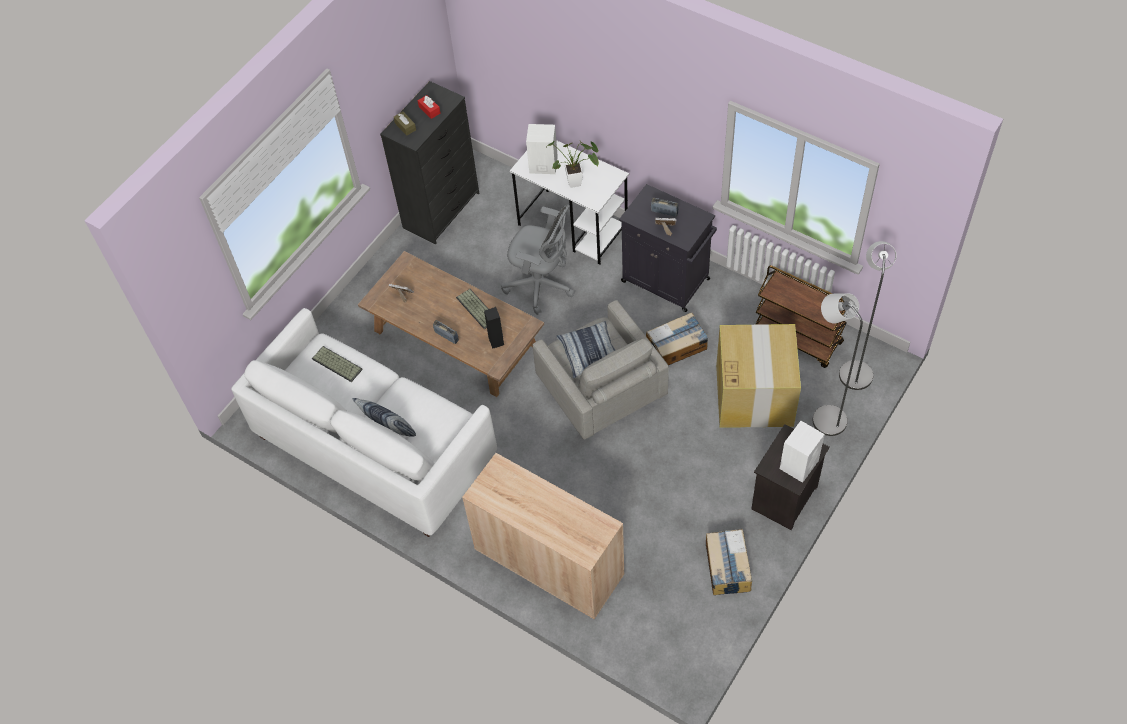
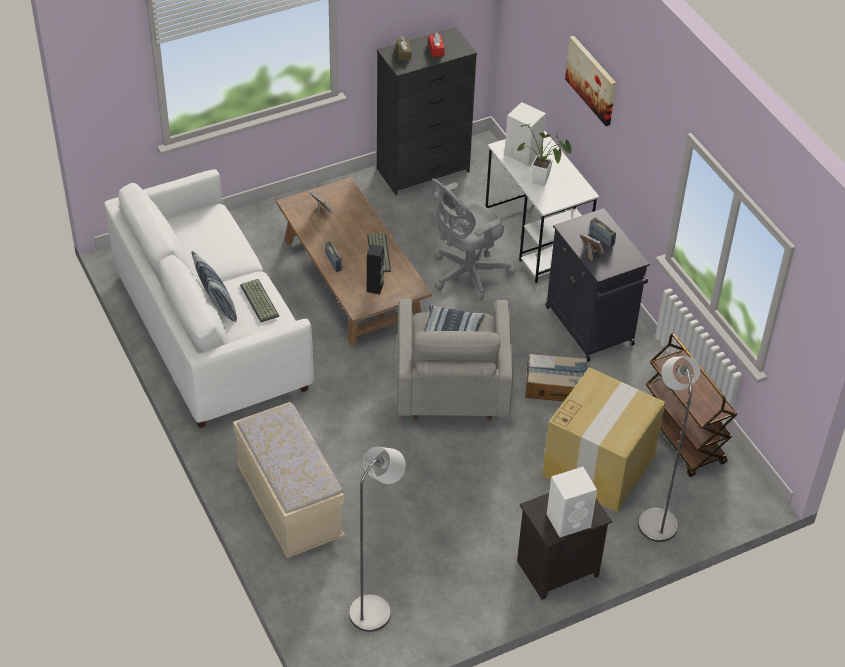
camera: 25 degrees right, 10 degrees down
(336, 364) = (213, 232): keyboard -> keyboard (258, 300)
(541, 285) = (466, 274): grey office chair -> grey office chair turned 90 degrees clockwise
(549, 562) = (289, 505): beige cabinet -> beige bench
(593, 82) = (592, 80): none -> picture
(727, 567) = (453, 598): cardboard box -> none
(856, 369) = (721, 494): grey floor lamp -> grey floor lamp (375, 608)

